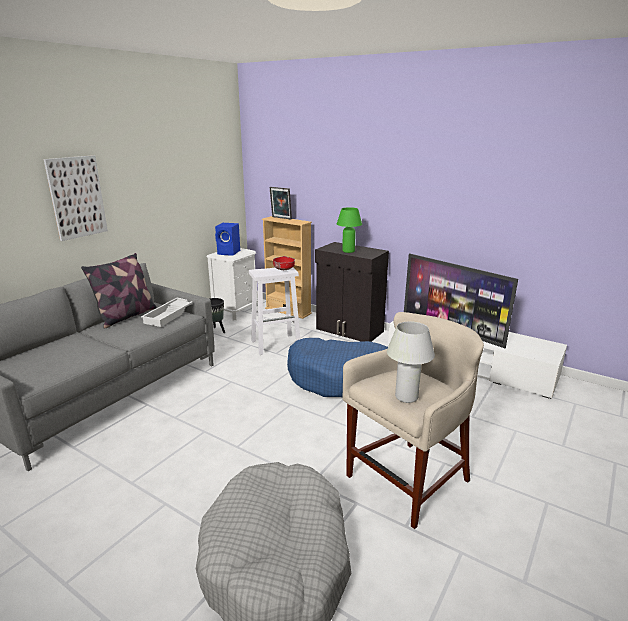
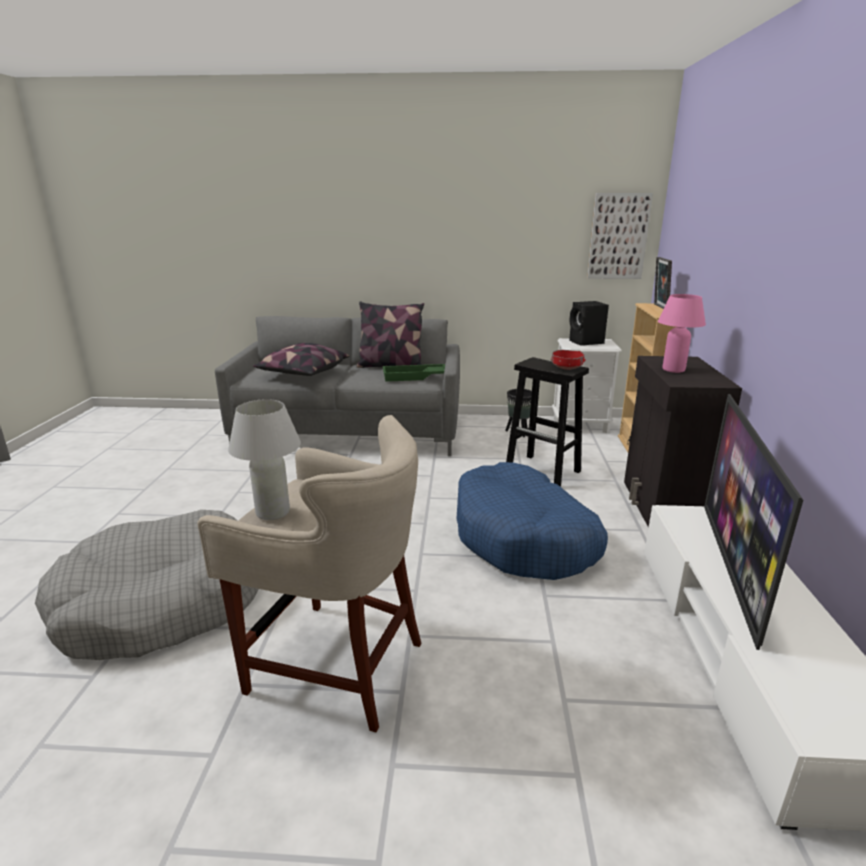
camera: 60 degrees right, 0 degrees up
(74, 353) = (303, 374): none -> pillow
(76, 197) = (396, 236): picture -> picture (618, 236)
(170, 315) = (414, 377): white tray -> green tray
(229, 252) = (586, 342): blue speaker -> black speaker
(276, 344) = (544, 471): white stool -> black stool
(348, 251) = (673, 370): green table lamp -> pink table lamp

